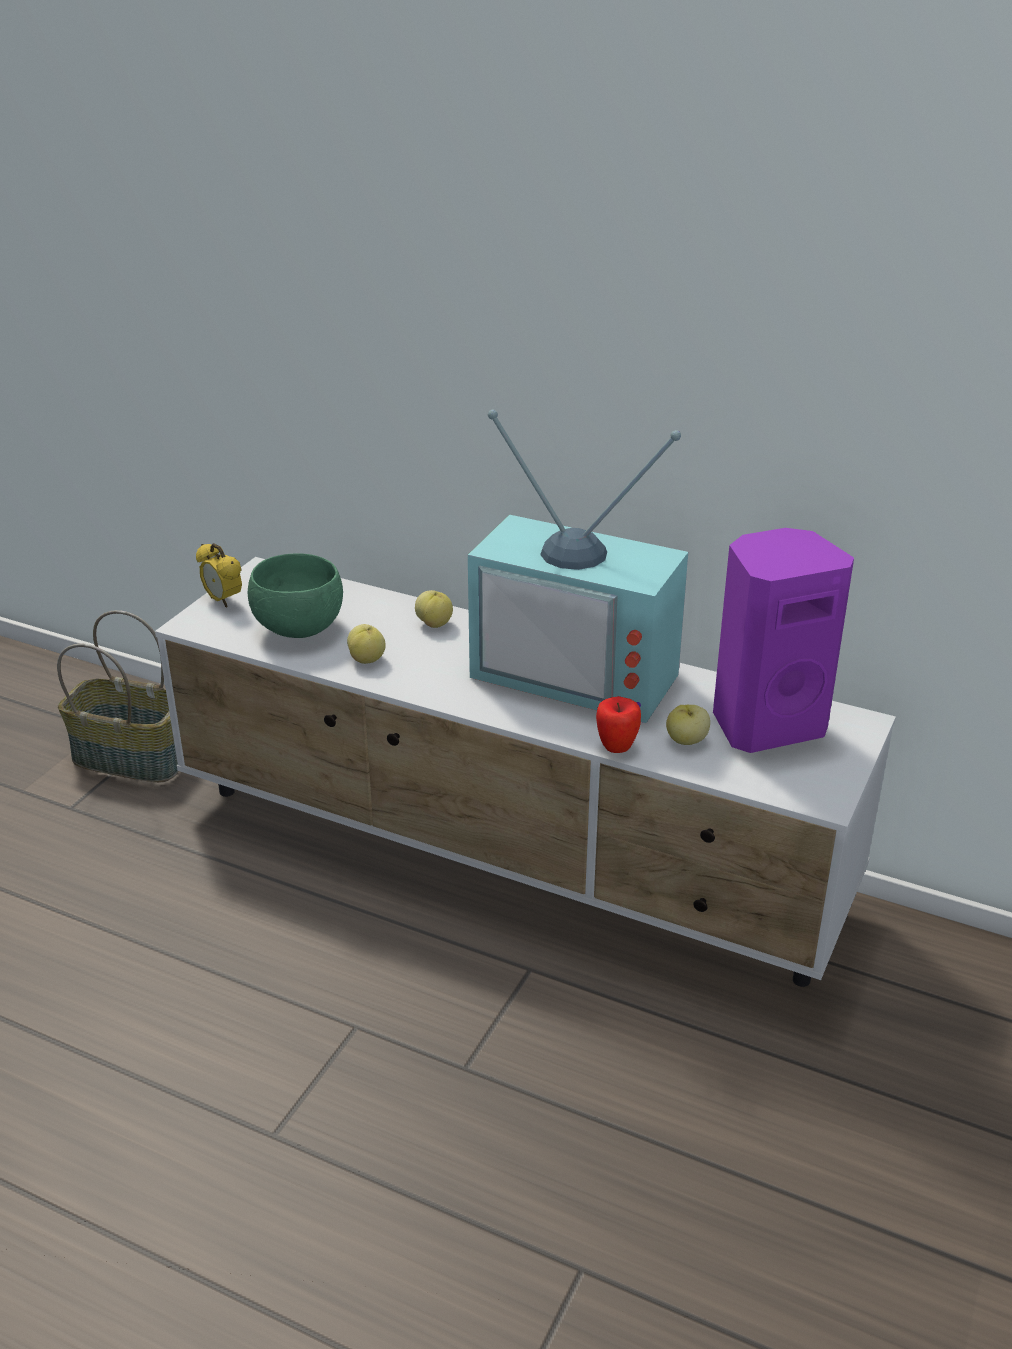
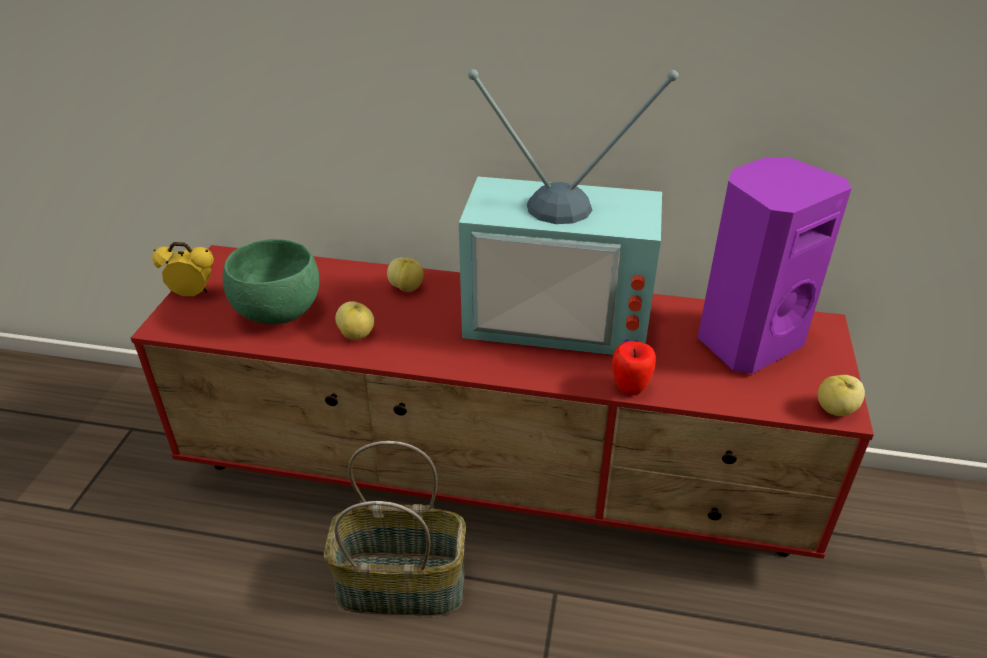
camera: 15 degrees left, 5 degrees up
(133, 757) = (121, 445): basket -> basket (402, 583)
(223, 601) = (193, 295): alarm clock -> alarm clock turned 150 degrees clockwise
(509, 857) = (497, 481): white tv stand -> red tv stand
(686, 741) = (688, 370): apple -> apple (835, 410)

